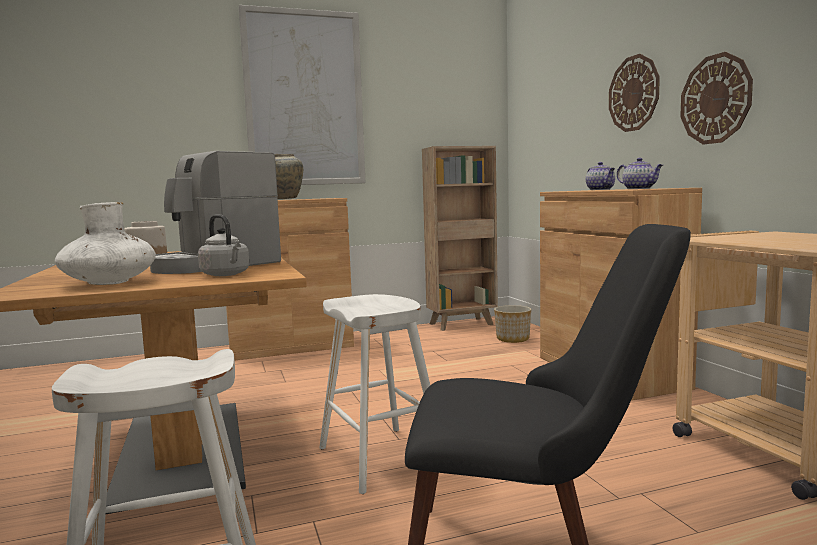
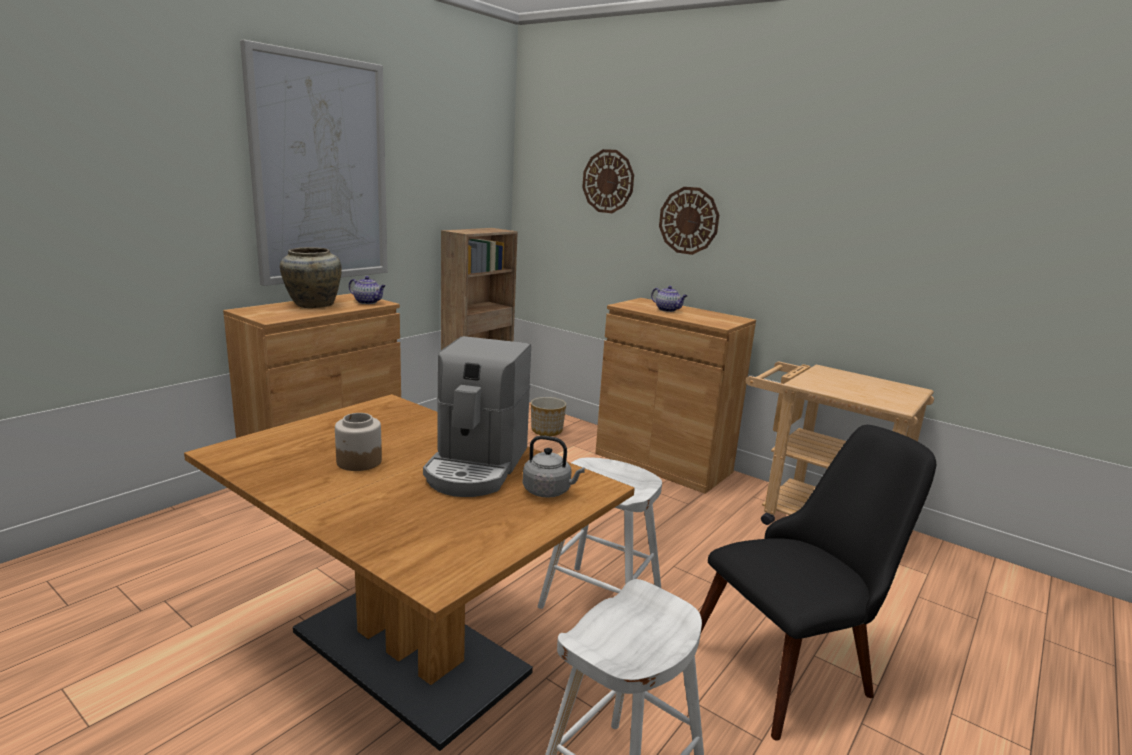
camera: 35 degrees left, 10 degrees up
(109, 283) = (472, 531): white vase -> none
(639, 189) = (717, 321): teapot -> teapot (368, 302)
(715, 99) = (773, 251): wall clock -> wall clock (608, 181)

